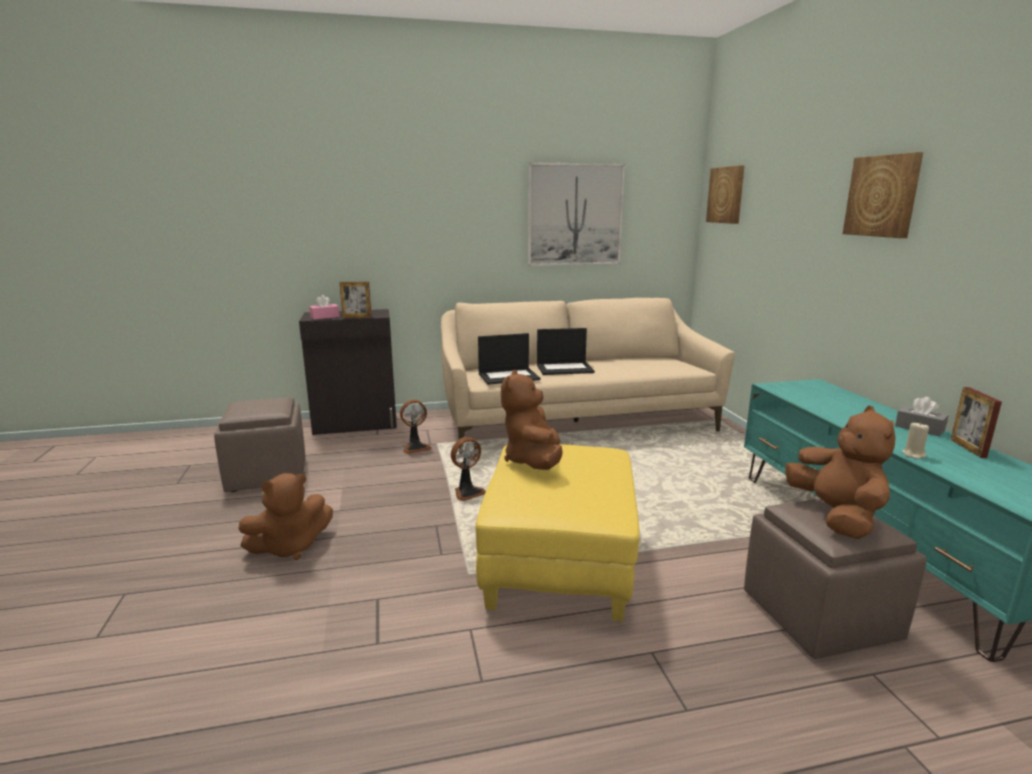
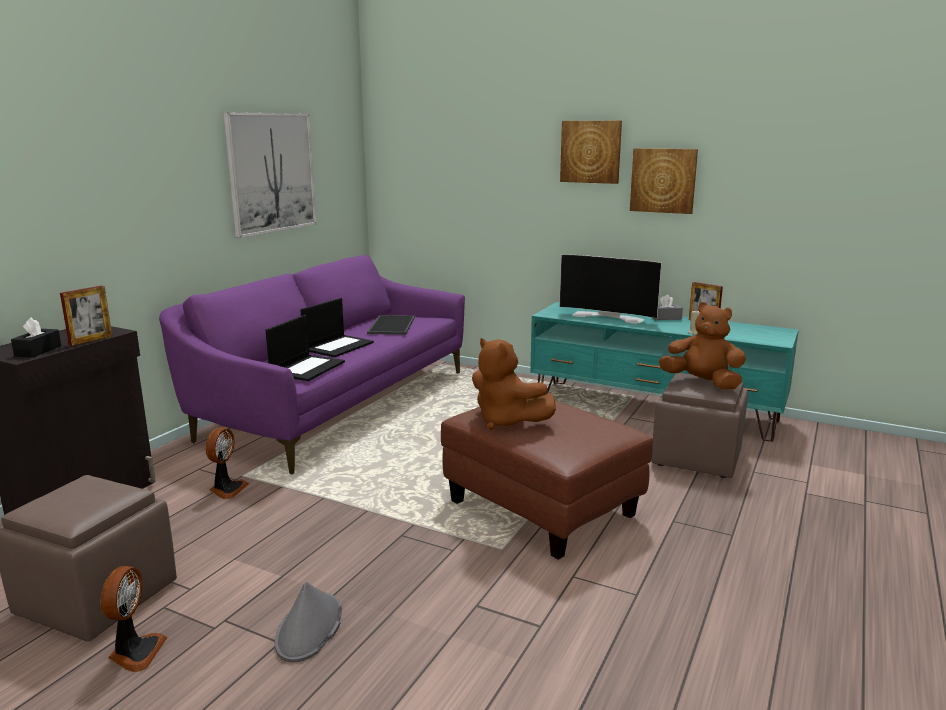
camera: 50 degrees left, 0 degrees up
(290, 547) = (309, 629): brown plush toy -> grey hat
(325, 317) = (38, 351): pink tissue box -> black tissue box
(467, 493) = (371, 499): fan -> fan (135, 652)
(558, 565) = (540, 509): yellow ottoman -> brown ottoman
(576, 421) = (335, 404): beige sofa -> purple sofa
(641, 364) = (390, 325): none -> tray
(726, 195) = (404, 146): picture -> picture (663, 180)
(841, 406) = (609, 316): none -> television

